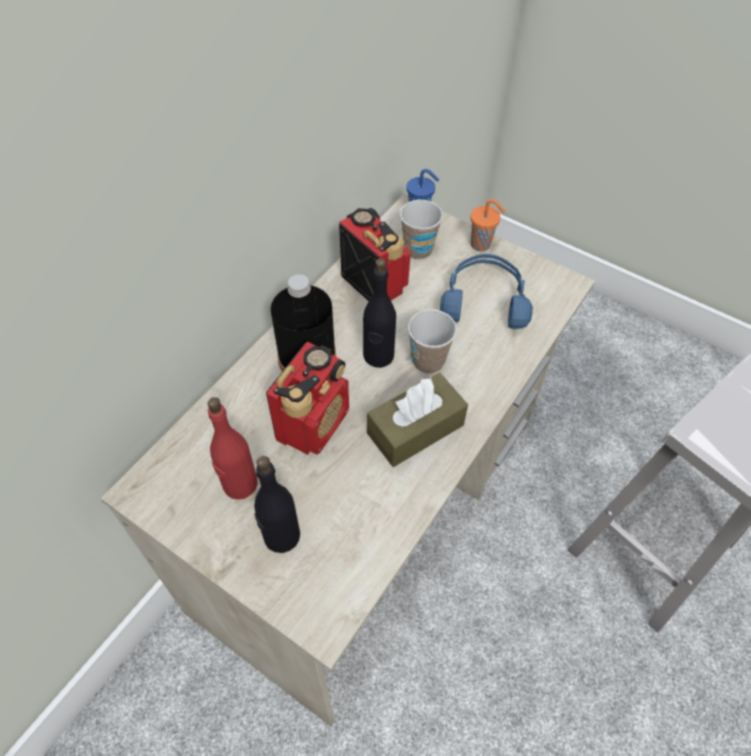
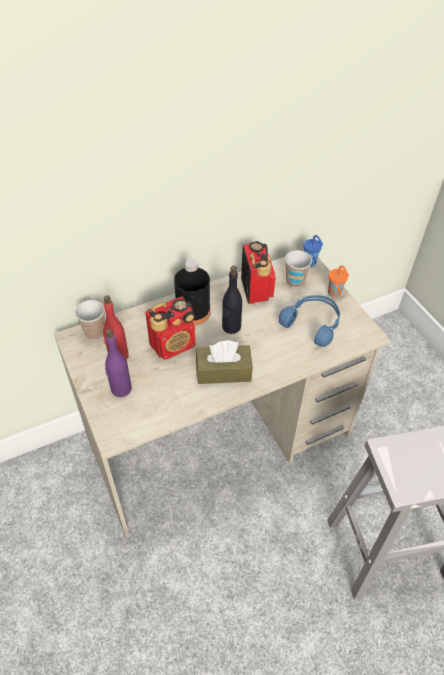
camera: 30 degrees right, 5 degrees down
(281, 536) = (121, 389): black bottle -> purple bottle
(428, 361) = (256, 341): cup -> cup (95, 332)

